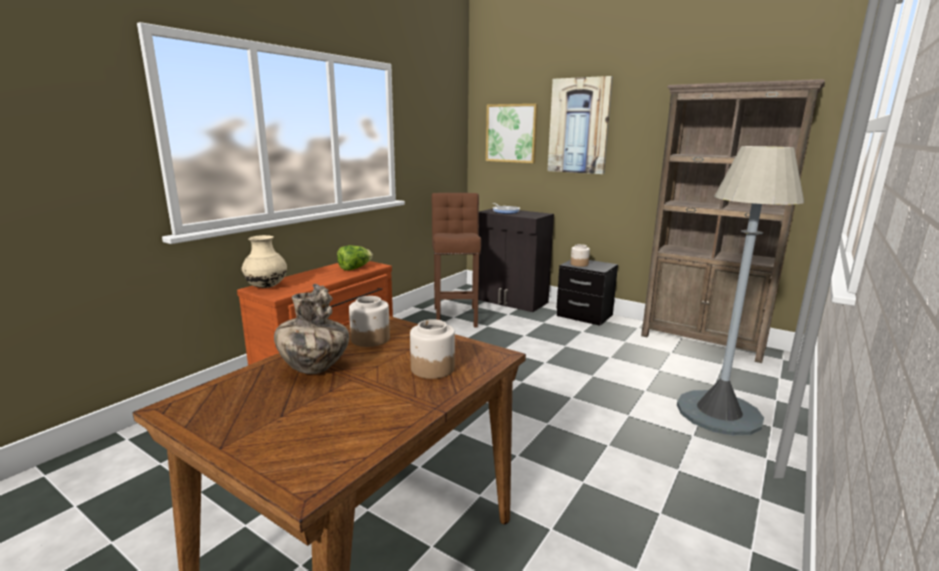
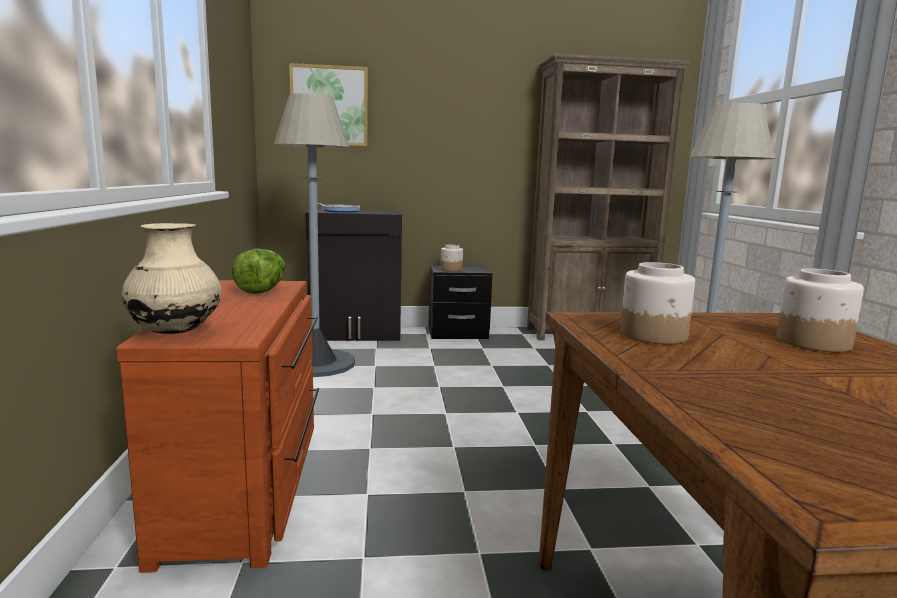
camera: 40 degrees left, 5 degrees down
(314, 368) = (735, 379): vase -> none
(456, 316) = (315, 363): brown stool -> grey floor lamp
(579, 126) = (426, 100): picture -> none

